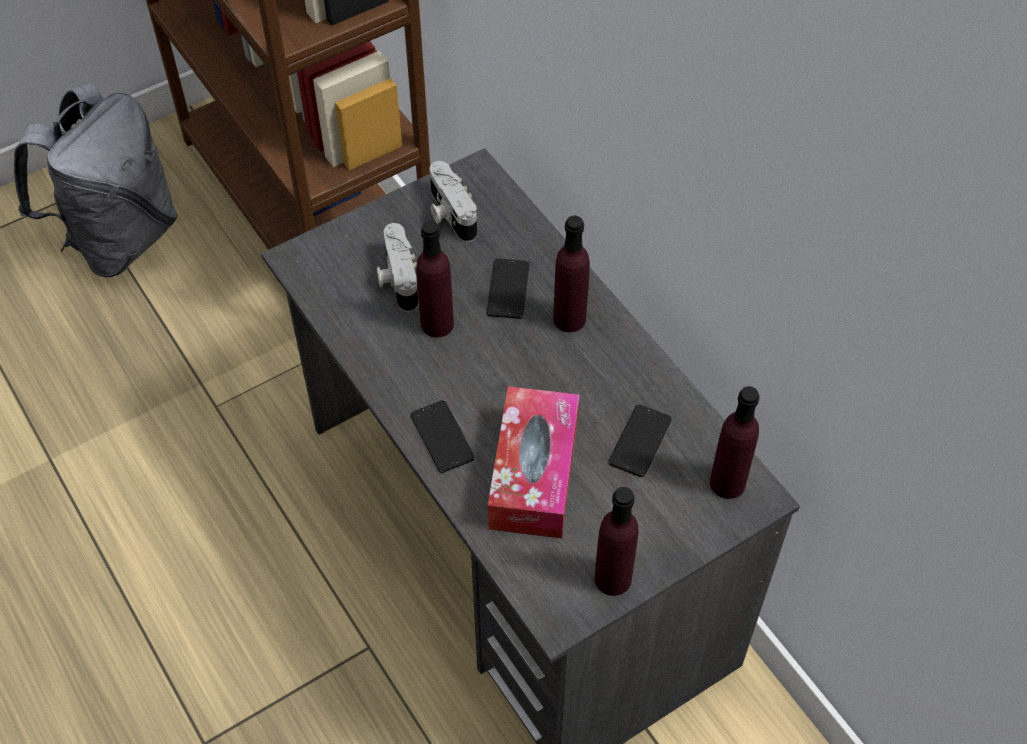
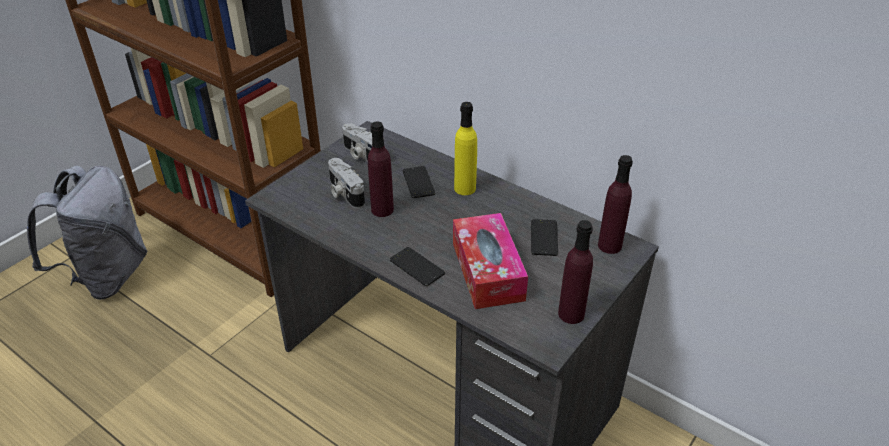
camera: 20 degrees left, 15 degrees down
(569, 319) = (465, 188): purple bottle -> yellow bottle

